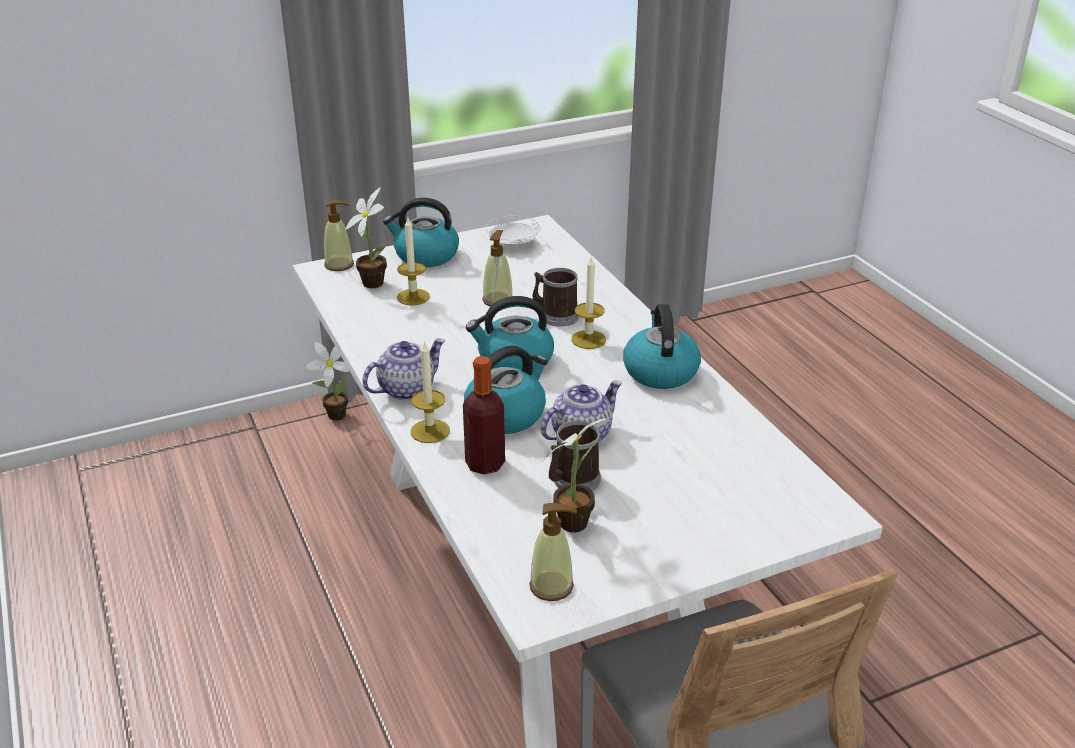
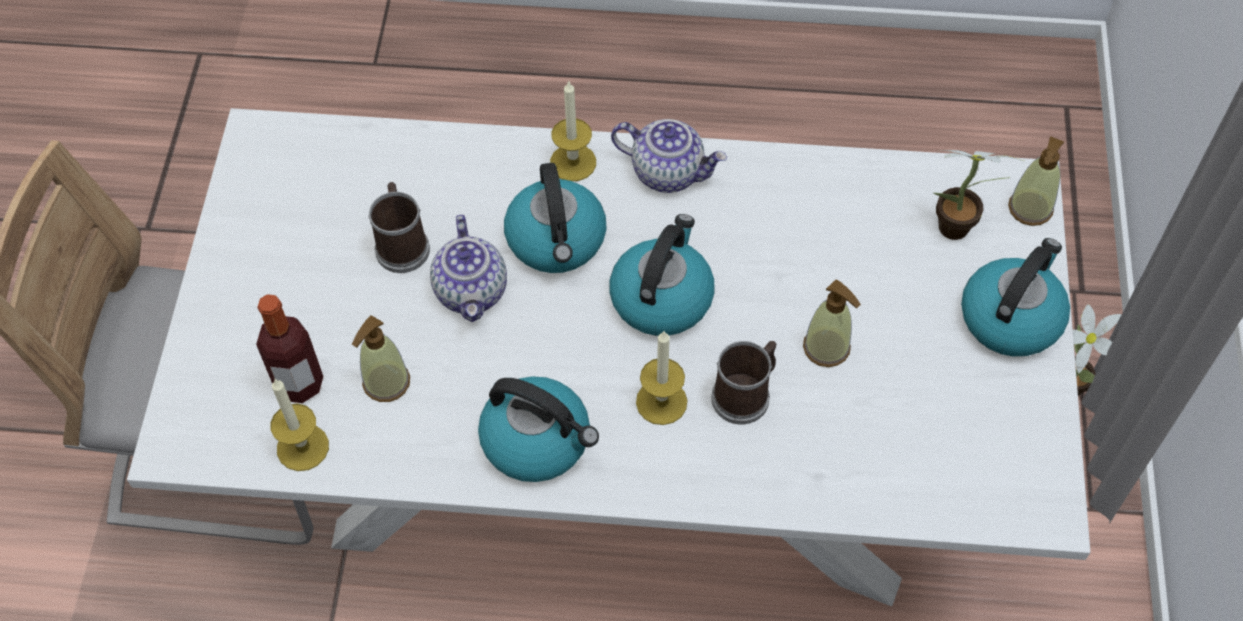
camera: 120 degrees right, 25 degrees up
(406, 389) = (668, 172): teapot -> teapot turned 60 degrees counterclockwise
(413, 297) = (889, 257): candle -> candle (302, 447)
(485, 464) = (483, 185): bottle -> bottle (299, 384)
(513, 244) = (995, 445): white plate -> none
(552, 586) = (277, 160): soap dispenser -> soap dispenser (386, 382)
(577, 521) = (342, 219): potted plant -> none

